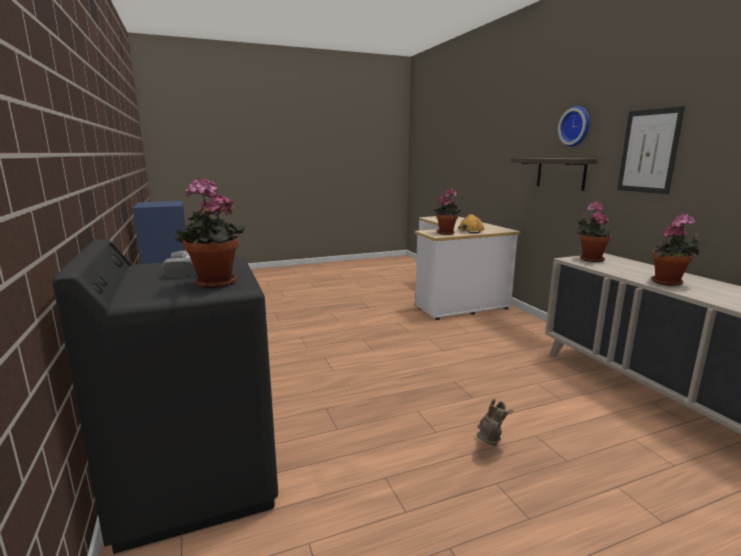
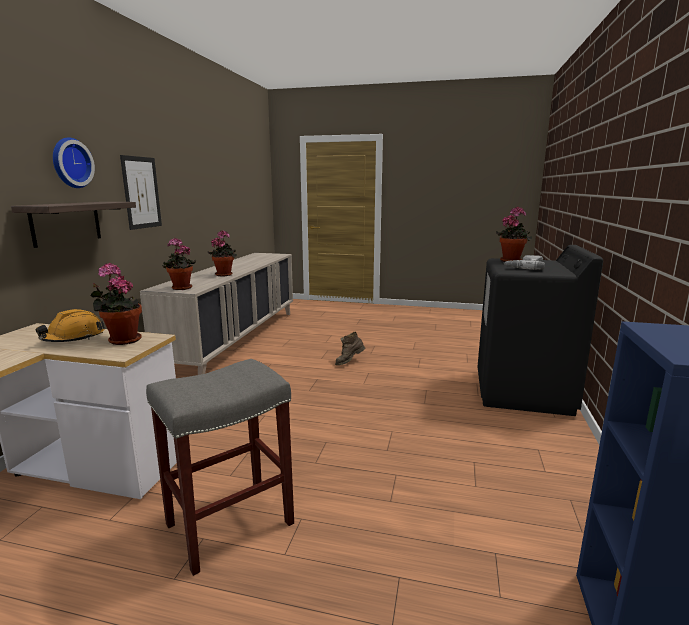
camera: 145 degrees left, 0 degrees up
(366, 312) = (229, 525): none -> grey stool

